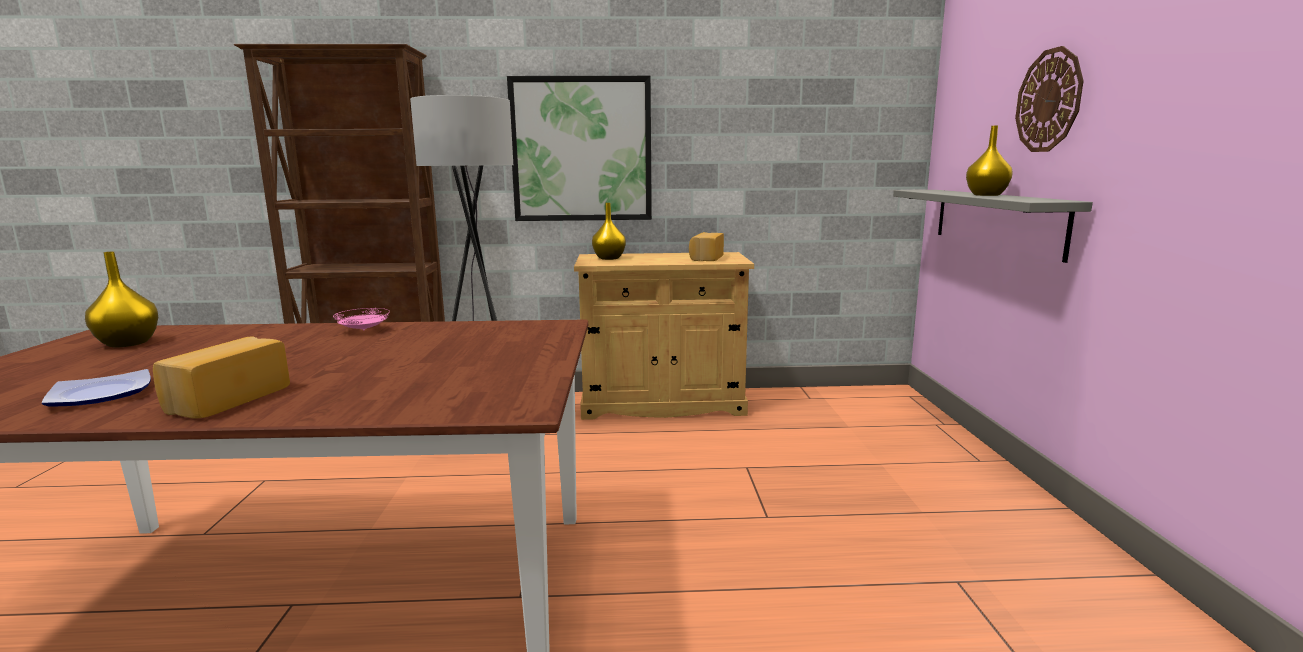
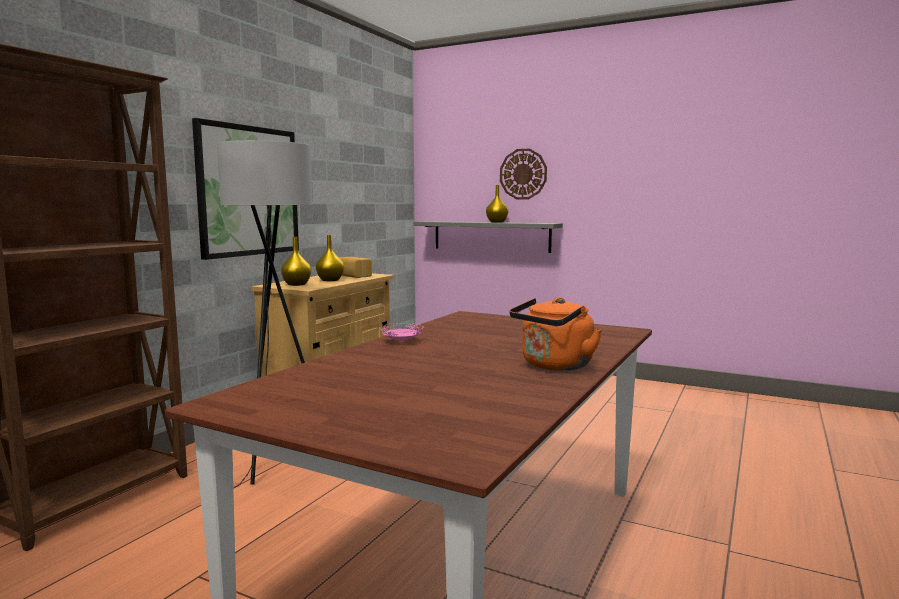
camera: 60 degrees left, 5 degrees down
(98, 395) = (503, 390): plate -> none
(126, 343) = (308, 393): yellow vase -> yellow vase (330, 280)
(226, 399) = (554, 366): bread -> orange kettle

